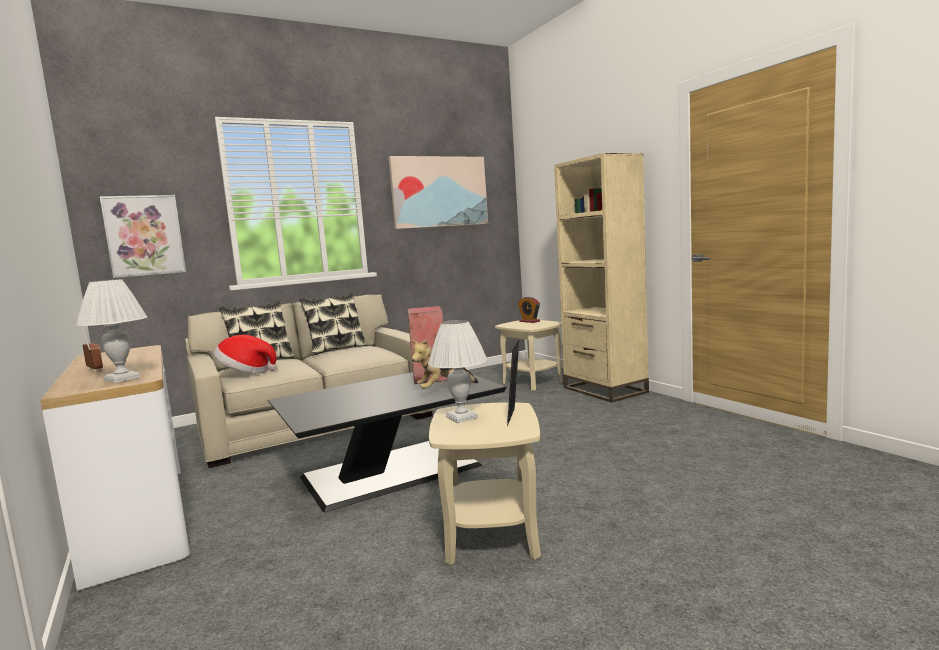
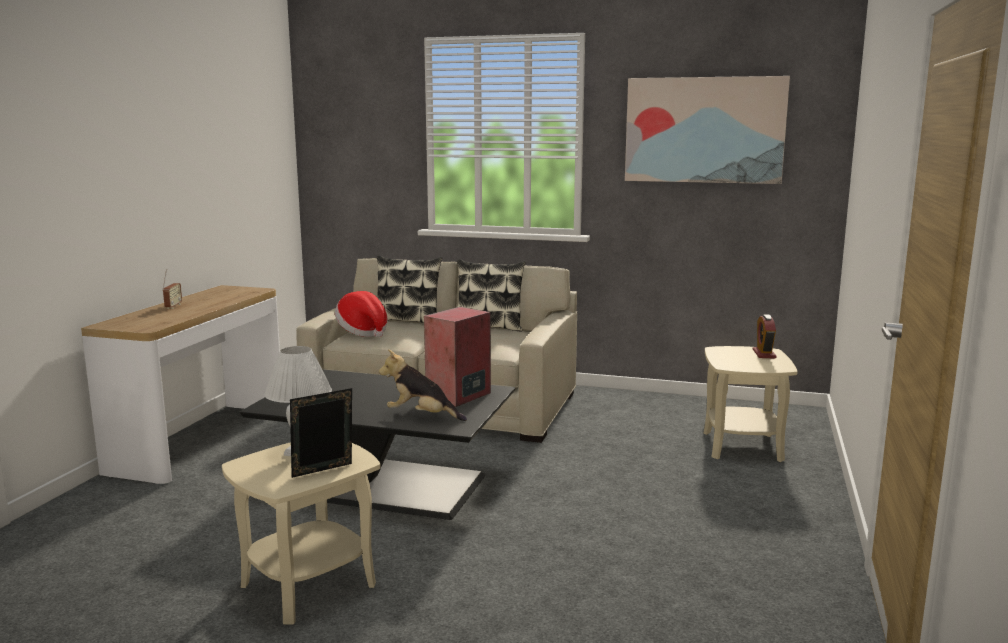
camera: 45 degrees right, 5 degrees up
(123, 379) = (147, 323): white table lamp -> none
(144, 236) = (350, 167): picture -> none
(604, 390) = (798, 499): beige bookcase -> none

